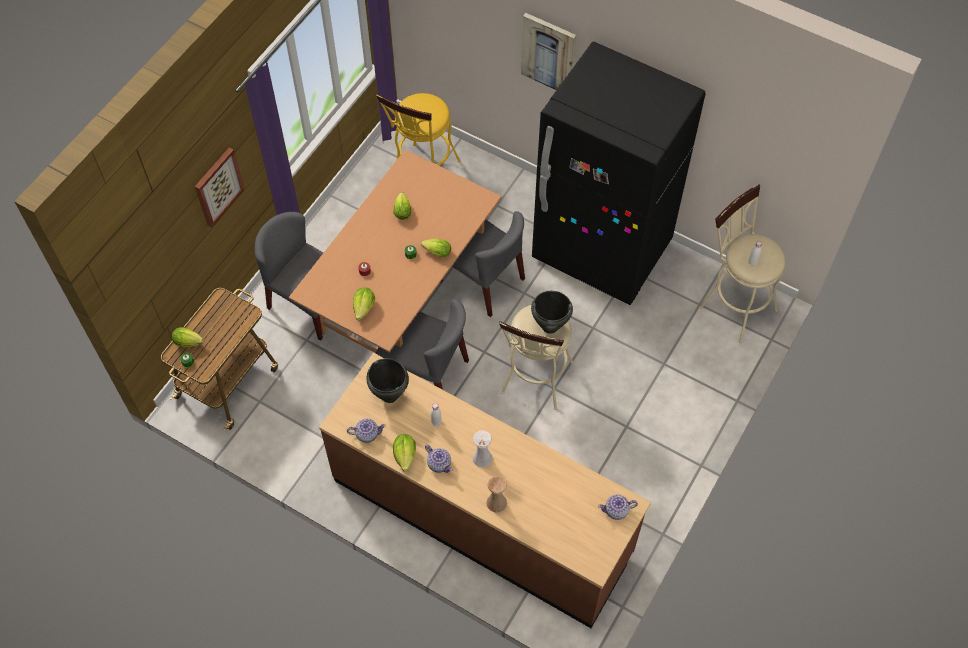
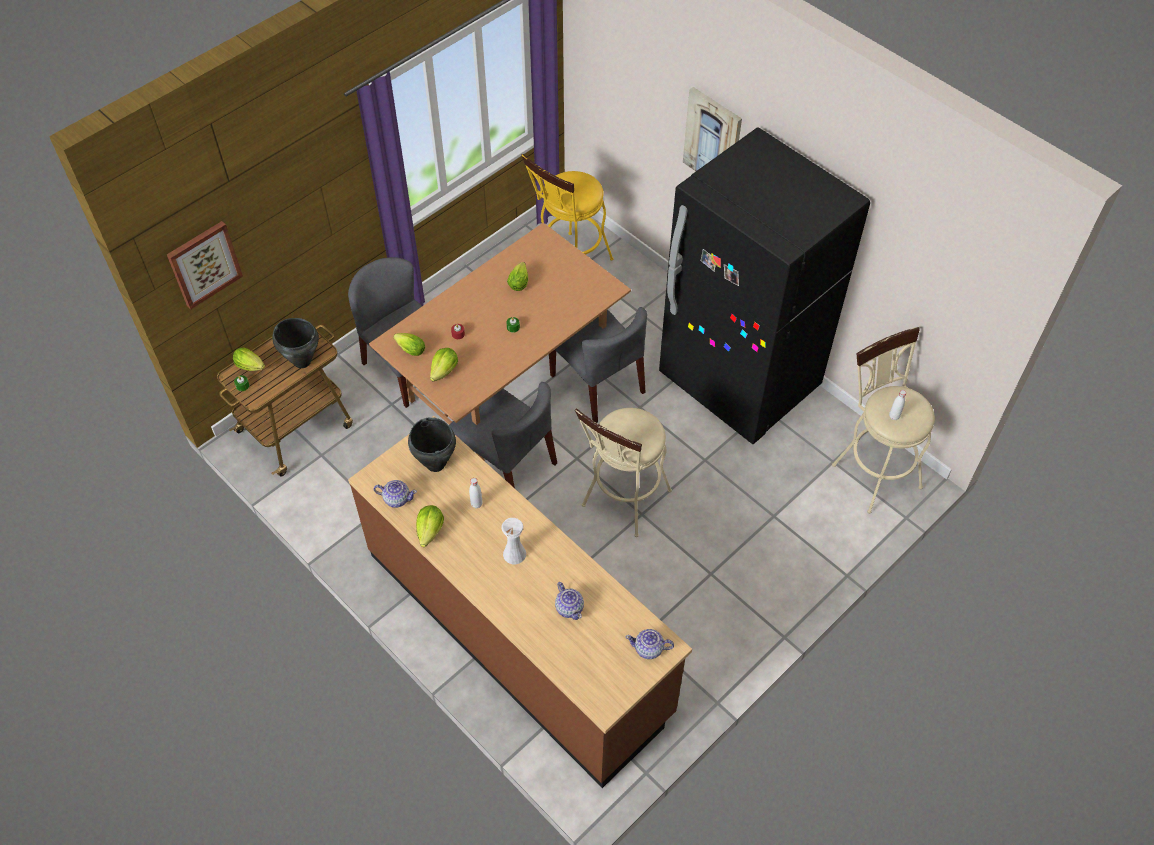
camera: 15 degrees right, 5 degrees down
(218, 186) = (316, 204): picture -> picture (204, 264)
(435, 252) = (540, 331): lettuce -> lettuce (409, 349)
(439, 463) = (464, 548): teapot -> teapot (569, 607)
(496, 503) = (514, 606): beige vase -> none
(549, 326) = (640, 434): black cooking pot -> black cooking pot (302, 361)

